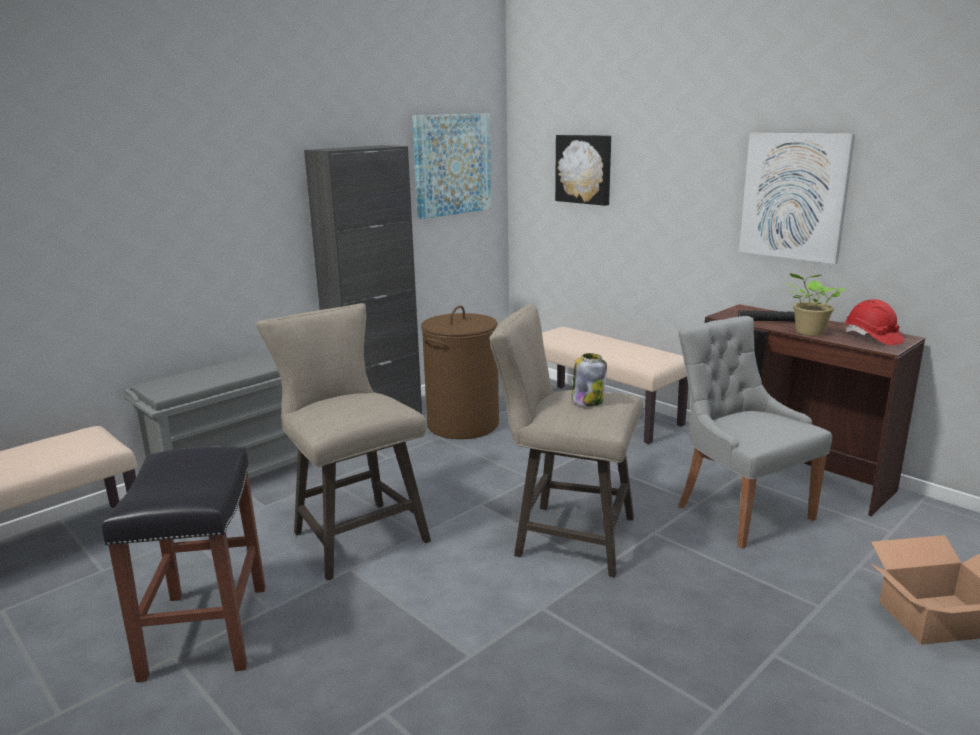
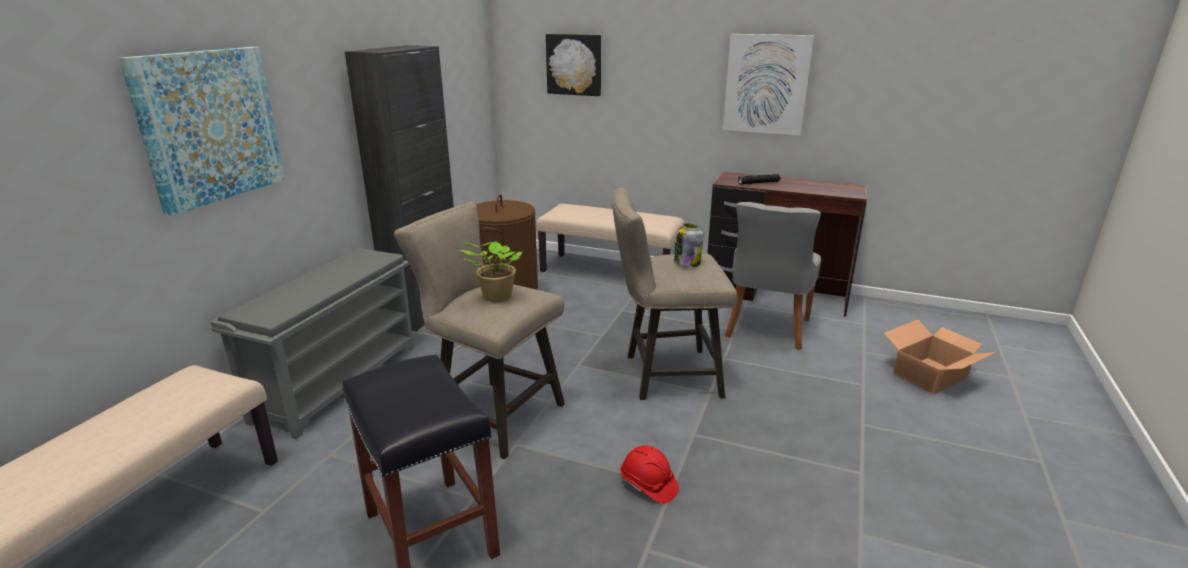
camera: 25 degrees left, 5 degrees up
(452, 164) = (454, 62): picture -> picture (210, 126)
(740, 511) = (766, 329): grey chair -> grey chair turned 105 degrees counterclockwise
(808, 332) = (795, 189): potted plant -> potted plant (495, 297)
(872, 337) = (837, 188): red hard hat -> red hard hat (648, 485)

